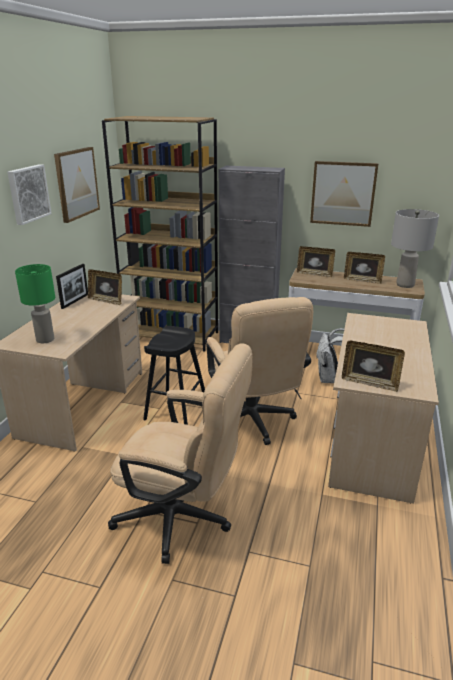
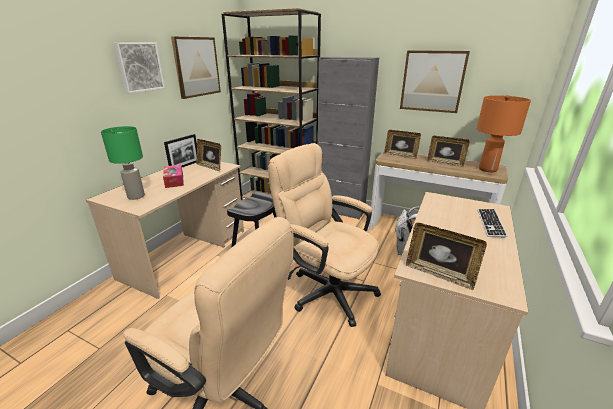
camera: 10 degrees right, 0 degrees up
(75, 319) = (174, 180): none -> tissue box
(253, 423) = (325, 288): beige office chair -> beige office chair turned 135 degrees clockwise
(405, 285) = (487, 169): grey table lamp -> orange table lamp
(409, 338) = (490, 223): none -> keyboard

